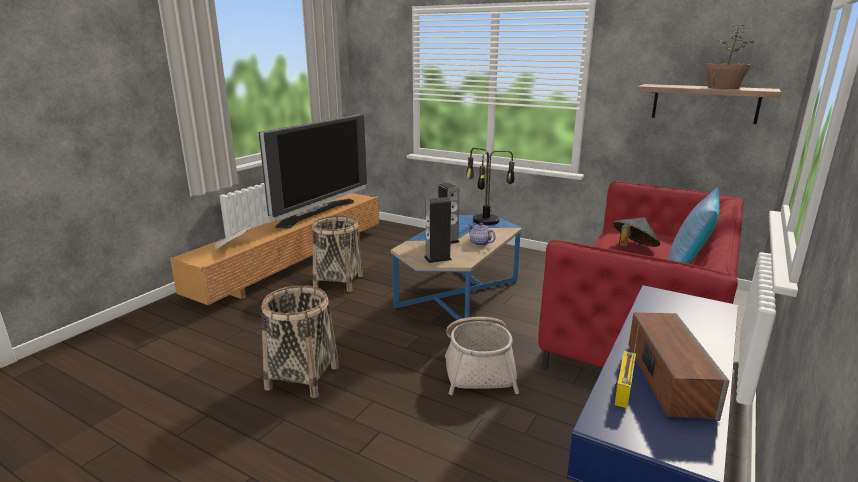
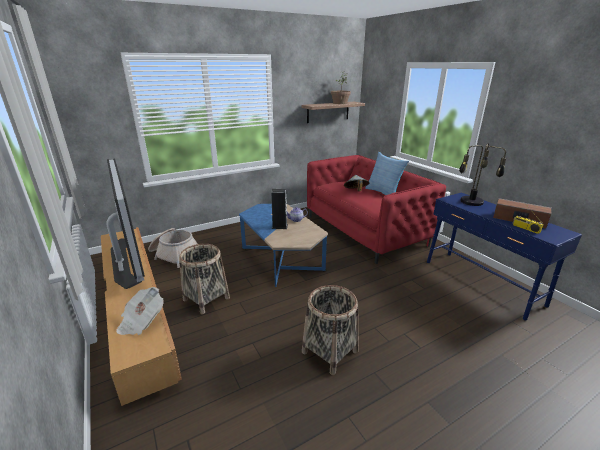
camera: 60 degrees left, 5 degrees up
(437, 258) = (305, 237): speaker -> none
(478, 367) = (364, 281): basket -> basket (175, 254)
(485, 221) = (264, 208): table lamp -> table lamp (472, 202)

